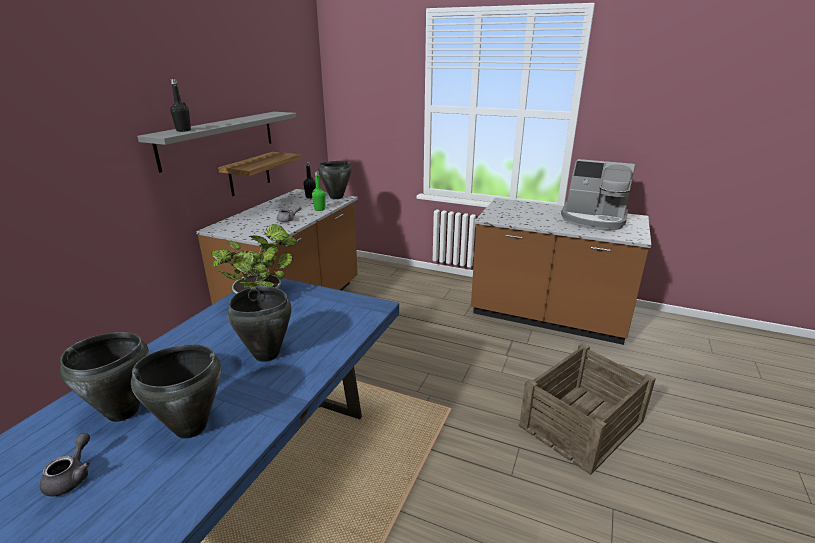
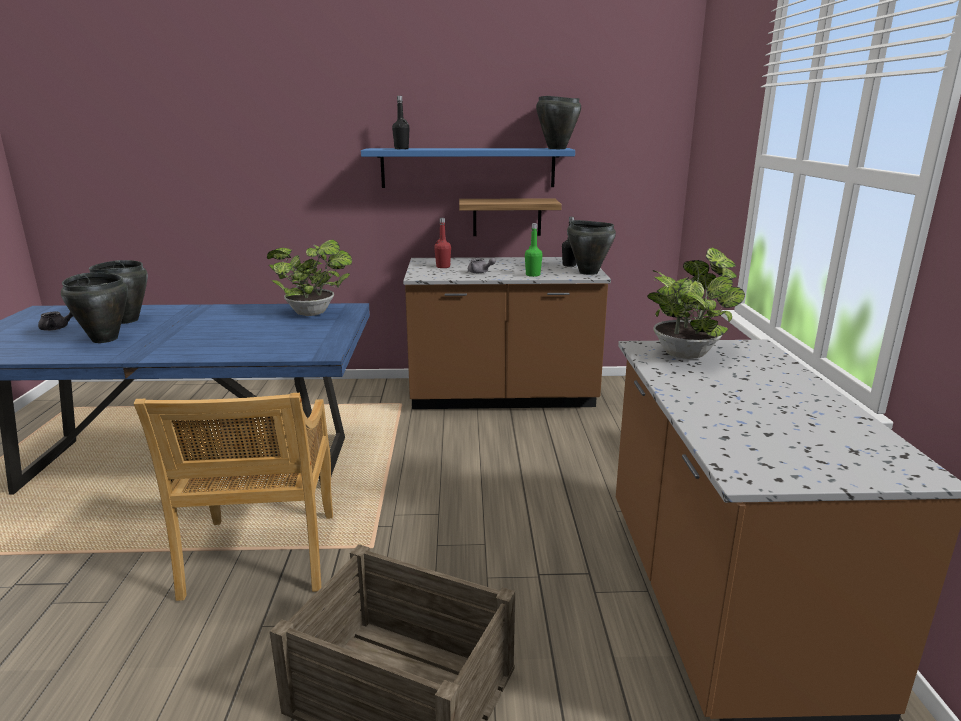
camera: 65 degrees right, 5 degrees down
(219, 139) = (468, 168): grey shelf -> blue shelf
(251, 226) = (443, 267): none -> red bottle
(266, 355) = (209, 336): black cooking pot -> black cooking pot (556, 148)
(432, 466) = (262, 557): none -> beige chair
(503, 213) = (687, 353): none -> potted plant
(593, 219) = (796, 424): coffee machine -> none

